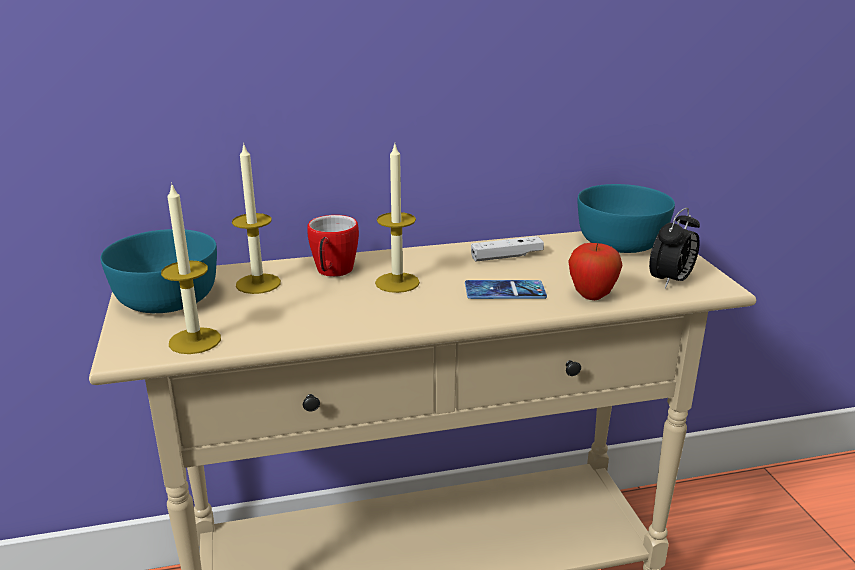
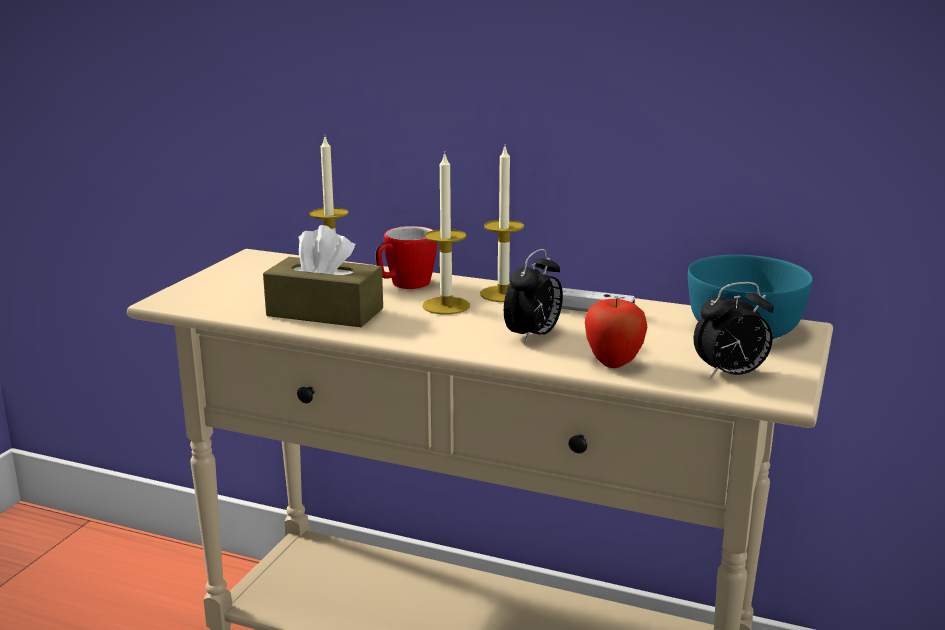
camera: 35 degrees right, 5 degrees down
(165, 299) = (248, 272): turquoise bowl -> none
(195, 341) = (222, 304): candle -> candle (503, 294)
(307, 319) = (325, 312): none -> brown tissue box
(505, 291) = (533, 337): phone -> alarm clock

